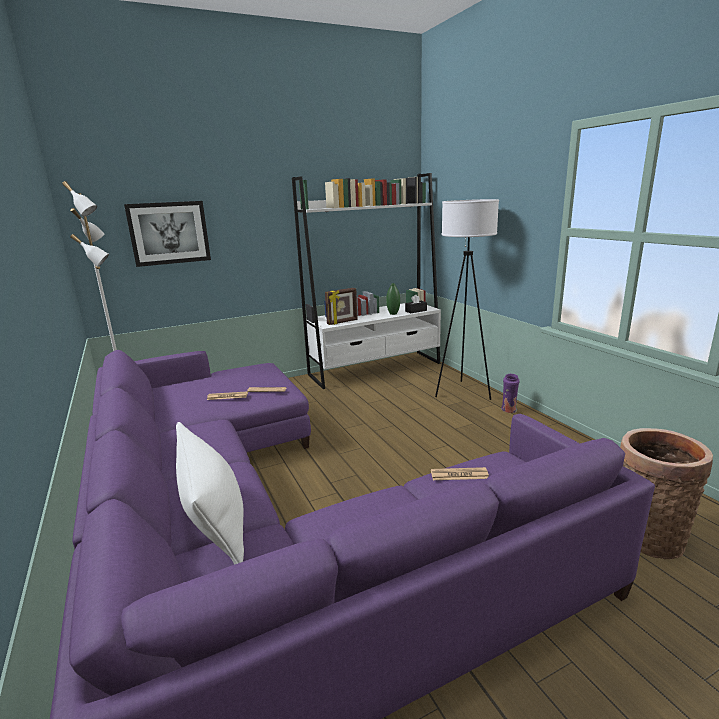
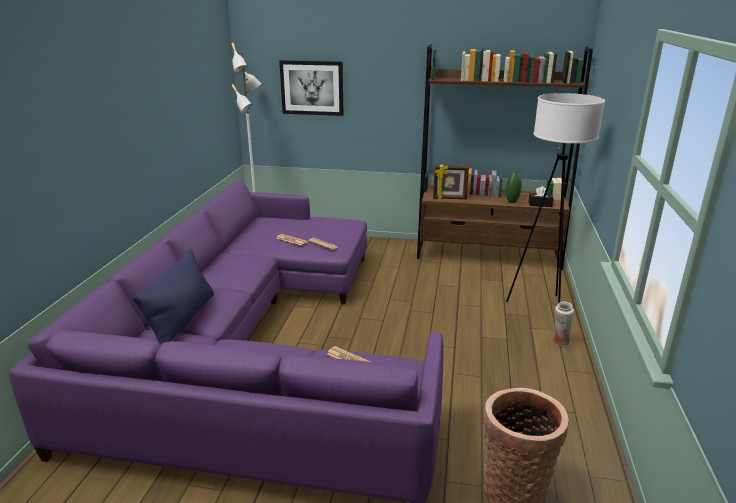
camera: 35 degrees right, 5 degrees up
(214, 520) = (182, 319): white pillow -> blue pillow
(375, 369) = (488, 255): white bookcase -> brown bookcase
(509, 410) = (560, 342): purple vase -> white vase

